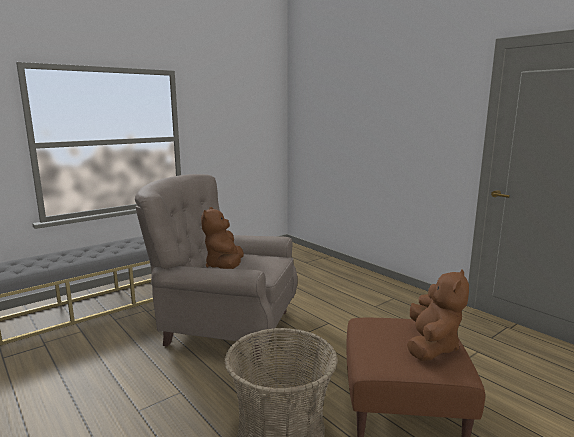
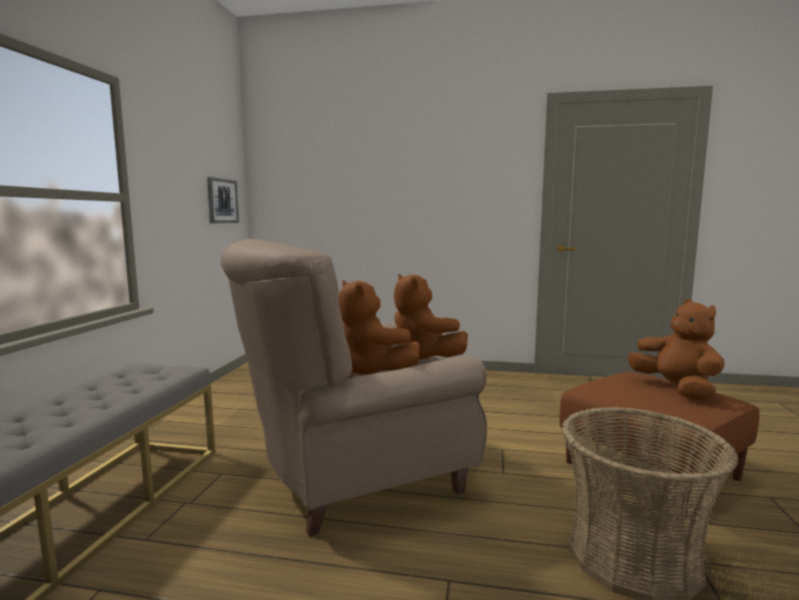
camera: 40 degrees left, 5 degrees down
(260, 133) = (222, 201): none -> picture
(271, 266) = (423, 358): none -> brown plush toy

